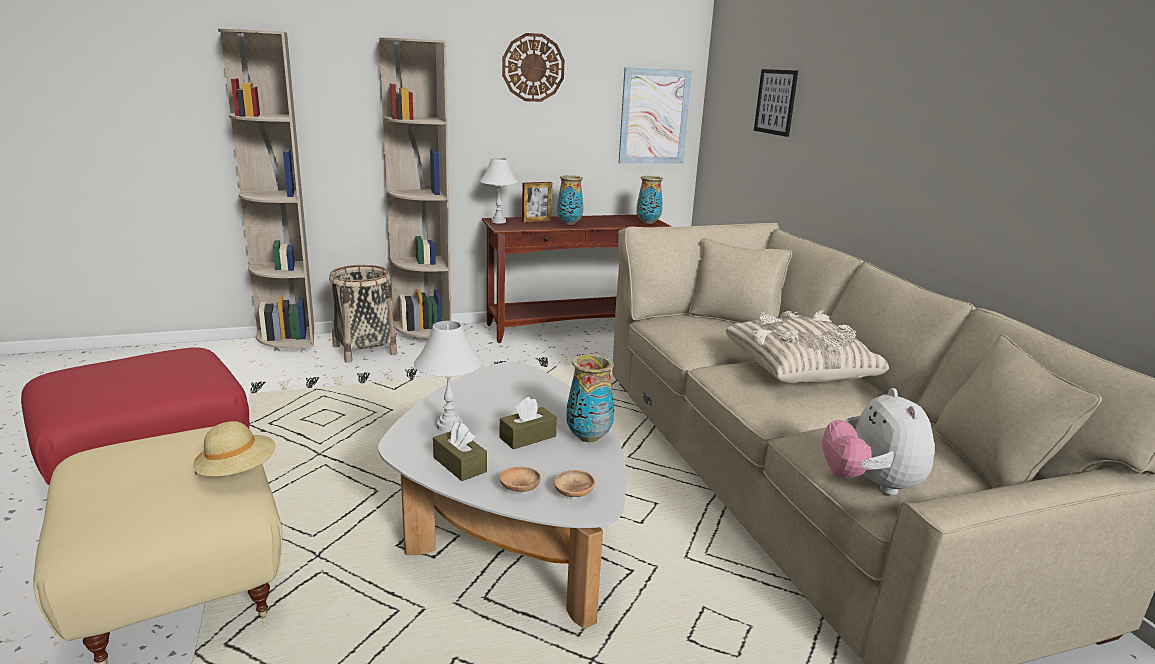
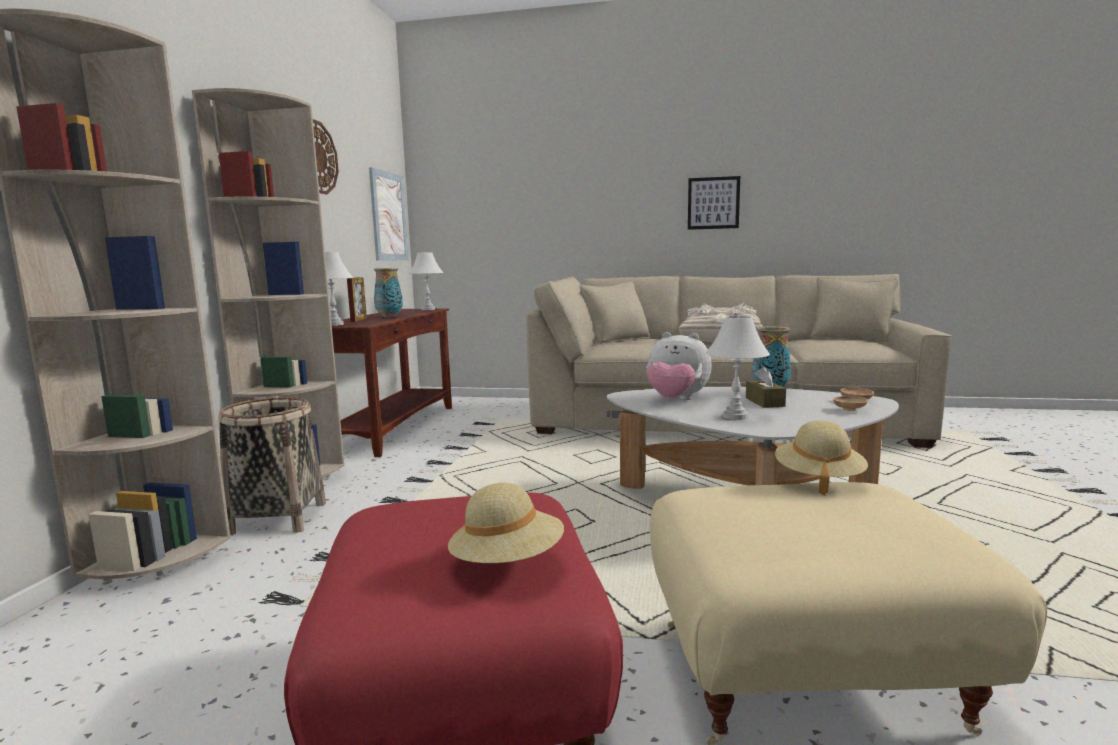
camera: 60 degrees left, 10 degrees down
(91, 391) = (508, 562): none -> beige hat
(459, 464) = (809, 419): brown tissue box -> none
(648, 222) = (428, 309): vase -> white table lamp
(775, 102) = (520, 193): picture -> picture (713, 203)
(870, 484) = (874, 350): plush toy -> plush toy (676, 400)

